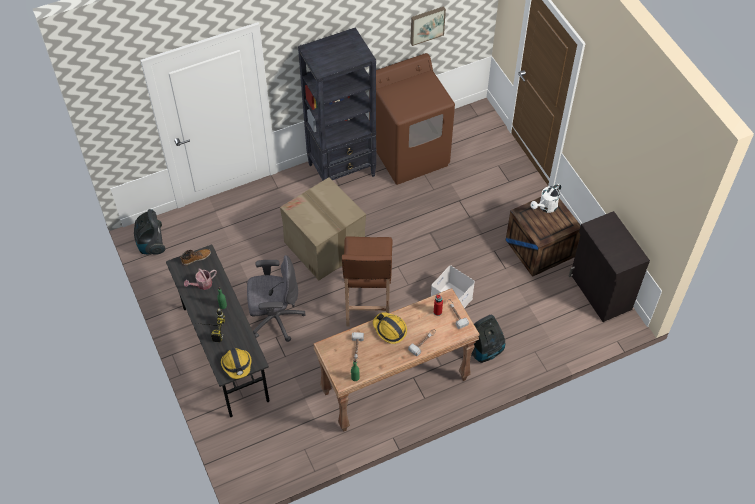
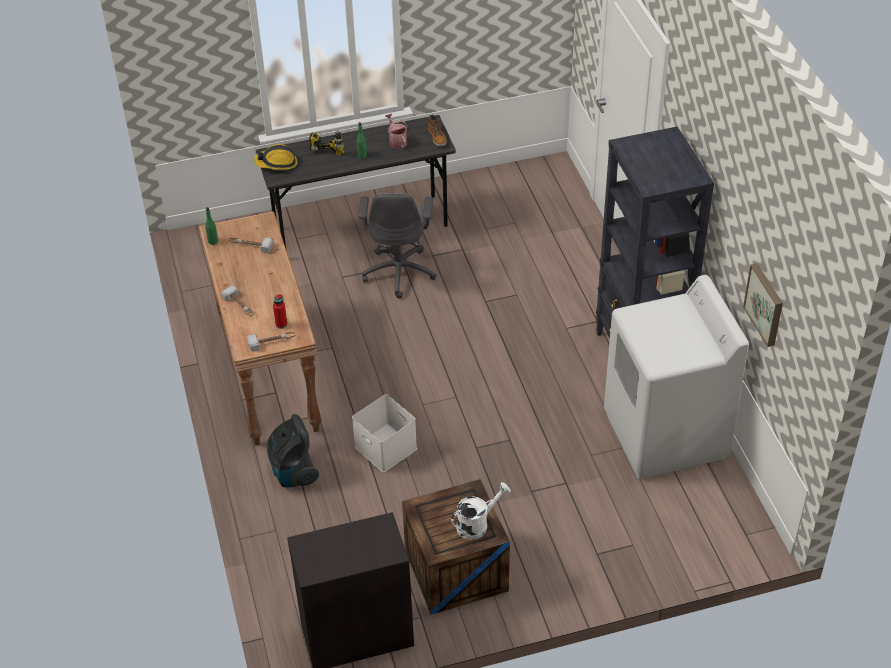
camera: 100 degrees right, 10 degrees down
(151, 244) = (535, 172): vacuum cleaner -> none
(325, 246) = (504, 326): cardboard box -> none
(368, 304) = (400, 359): brown stool -> none
(389, 329) = (269, 277): hard hat -> none
(410, 154) = (665, 435): brown washing machine -> white washing machine
(545, 207) = (477, 524): white watering can -> white watering can turned 90 degrees clockwise

